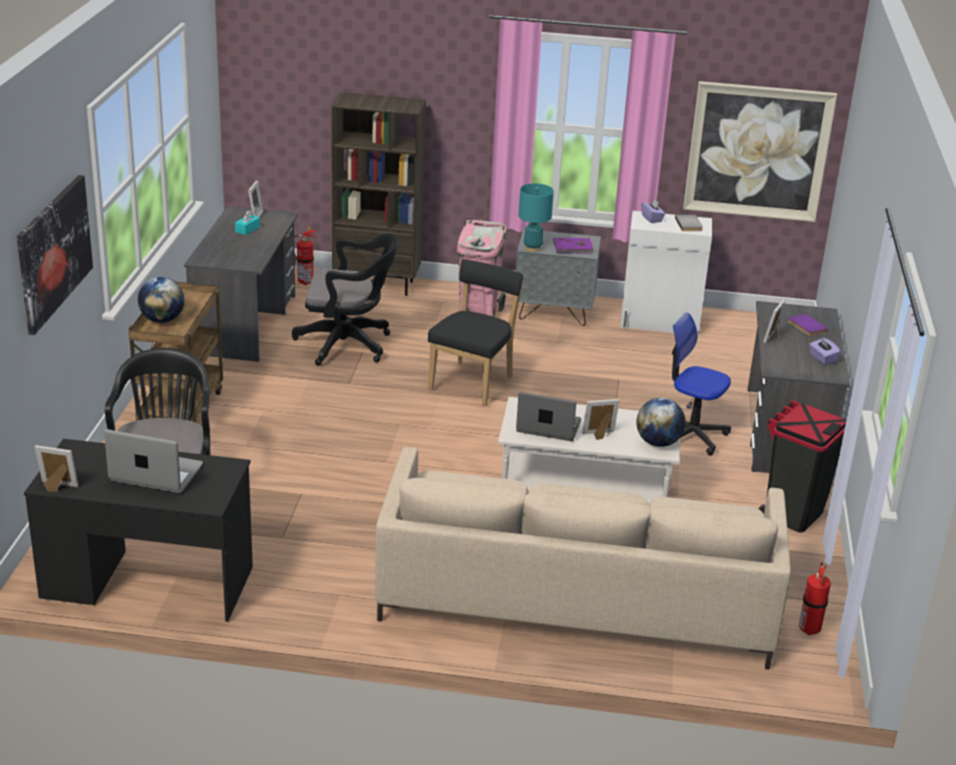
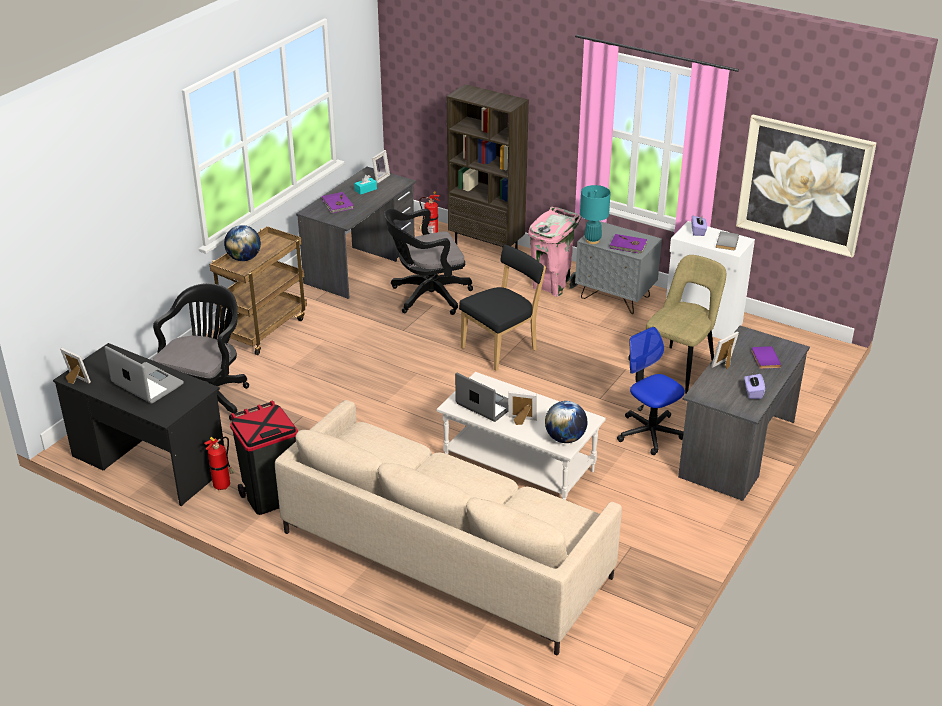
camera: 25 degrees right, 5 degrees up
(54, 252) = (130, 201): picture -> none
(226, 248) = (337, 204): none -> purple book
(349, 345) = (426, 297): black office chair -> black office chair turned 135 degrees clockwise
(671, 369) = (679, 368): none -> beige chair
(792, 513) = (685, 524): black trash can -> black trash can (271, 497)
(809, 628) = (619, 629): fire extinguisher -> fire extinguisher (223, 485)

